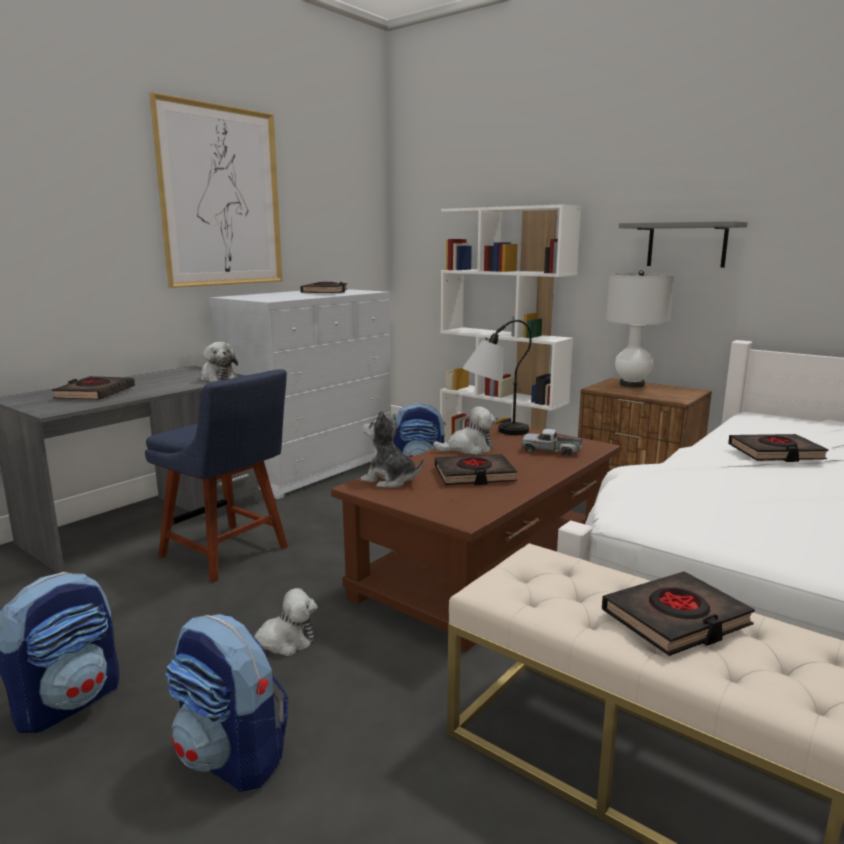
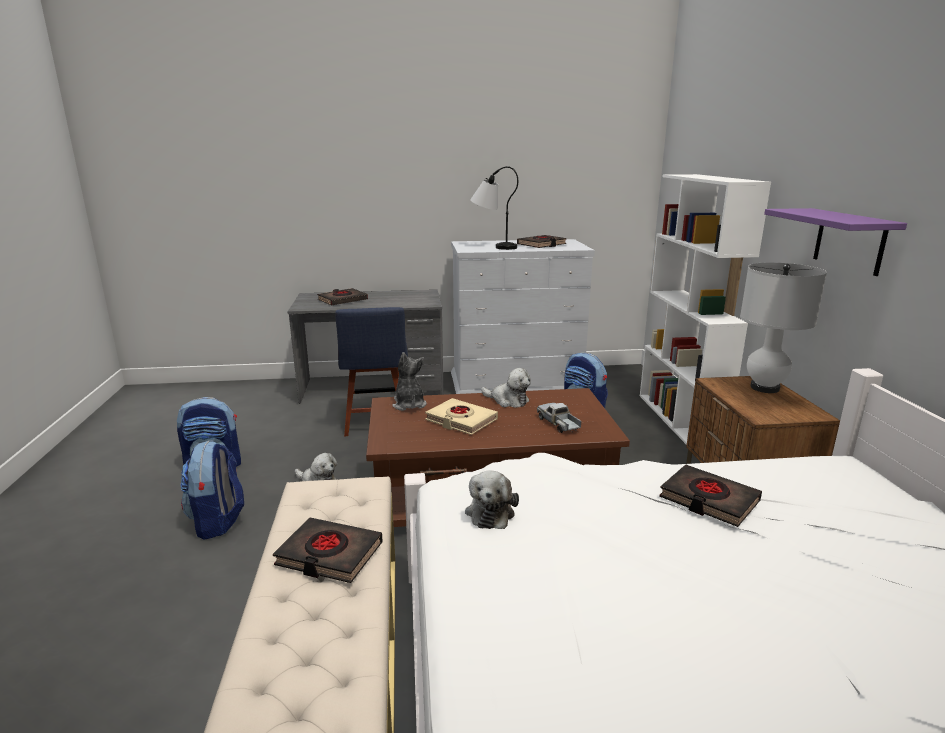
camera: 45 degrees right, 5 degrees up
(217, 377) = (422, 302): plush toy -> plush toy (490, 511)
(221, 197) = (473, 165): picture -> none
(474, 475) = (461, 420): black book -> beige book
(493, 432) = (559, 394): table lamp -> table lamp (492, 246)
(686, 245) = (849, 241): grey shelf -> purple shelf

